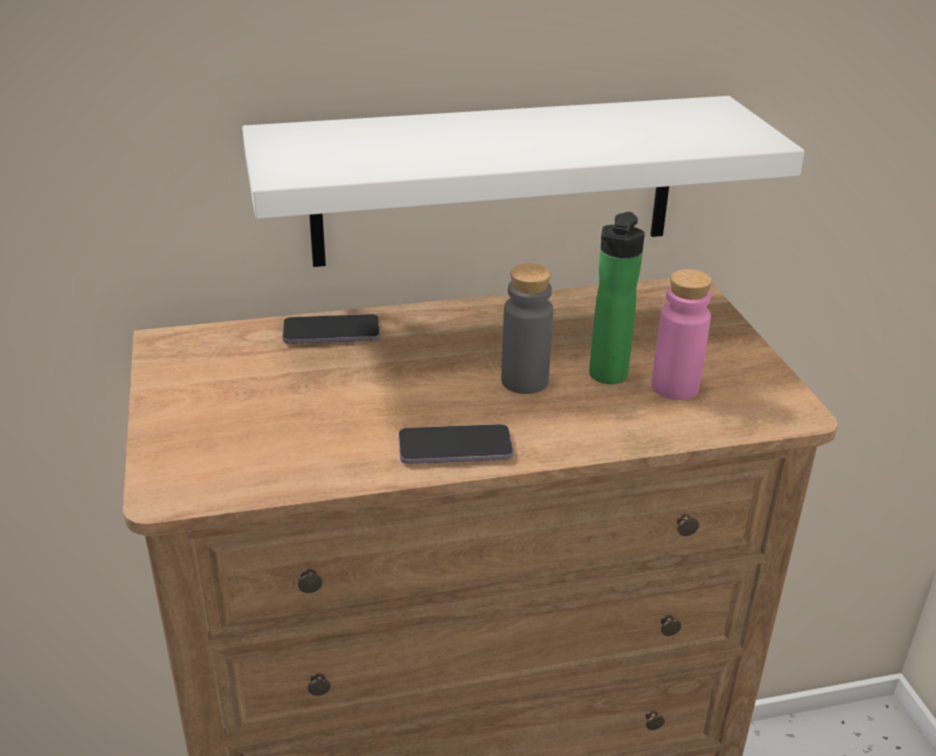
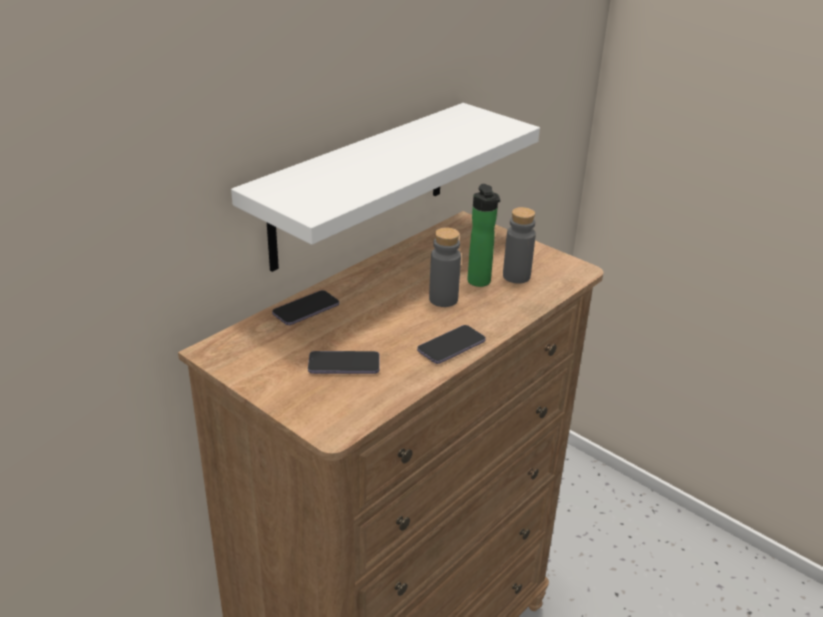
camera: 35 degrees left, 0 degrees up
(287, 416) = (344, 365): none -> phone
(675, 387) = (516, 276): pink bottle -> grey bottle

